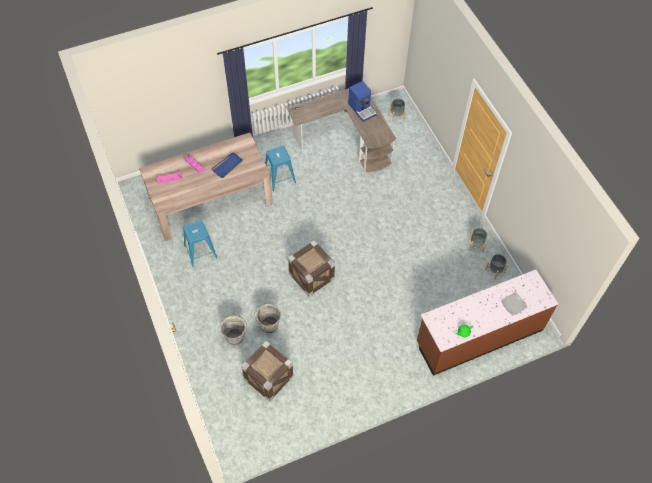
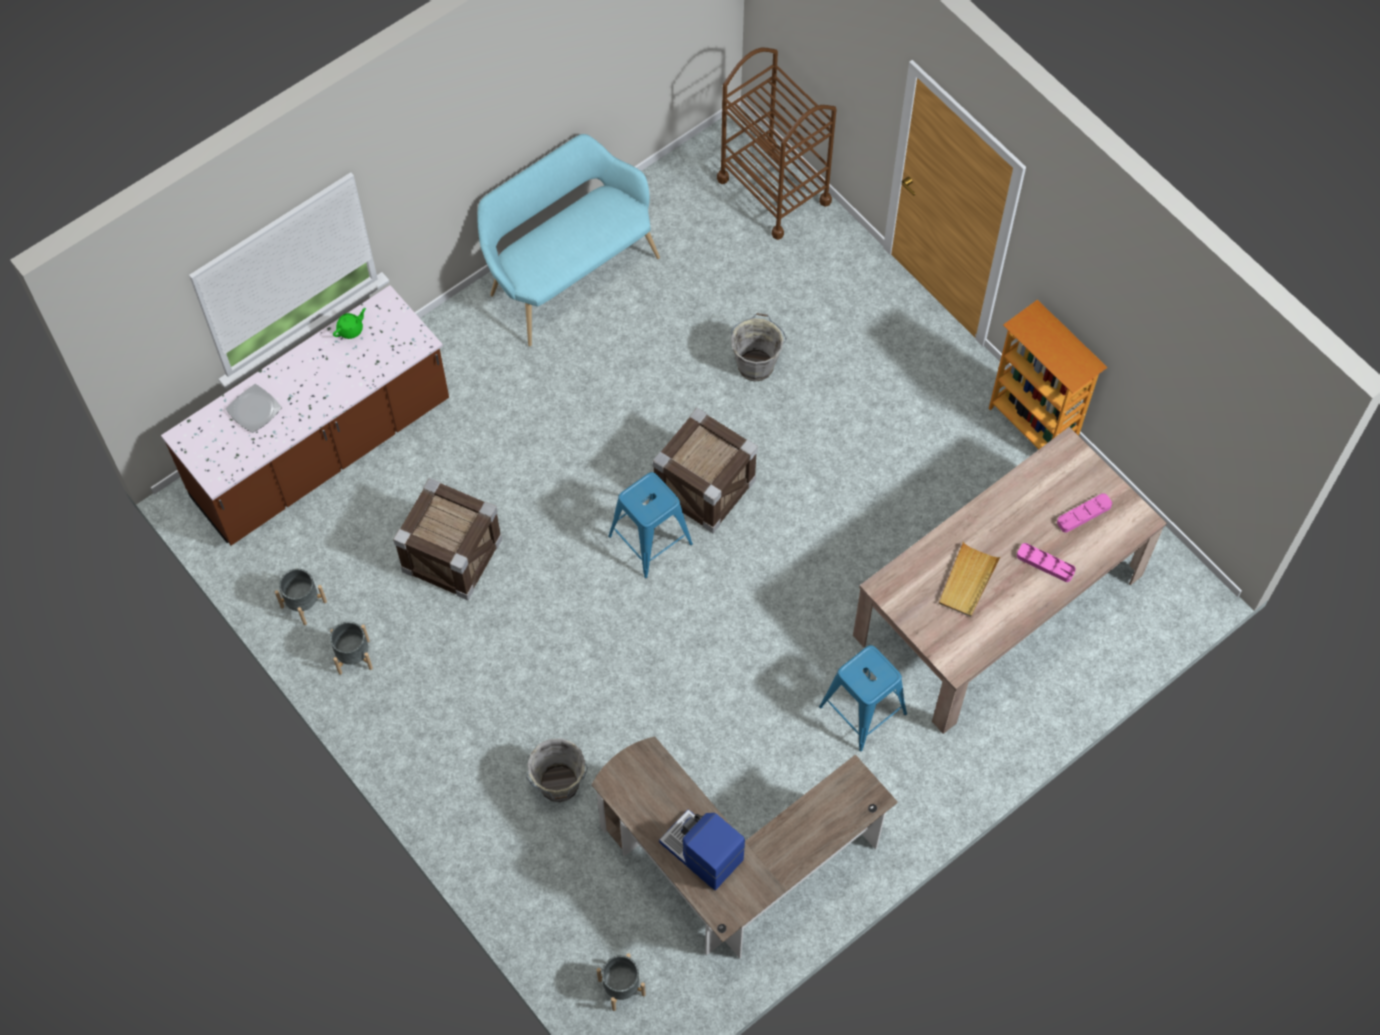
camera: 165 degrees right, 5 degrees up
(159, 267) = (1033, 425): none -> bookcase
(200, 251) = (964, 480): blue stool -> blue stool (650, 540)
(225, 416) = (774, 190): none -> brown cart
(228, 166) = (967, 581): blue tray -> beige tray
(235, 336) = (815, 328): grey bucket -> grey bucket (559, 785)
(268, 378) = (720, 271): crate -> crate (452, 555)
(343, 397) = (568, 273): none -> turquoise bench

